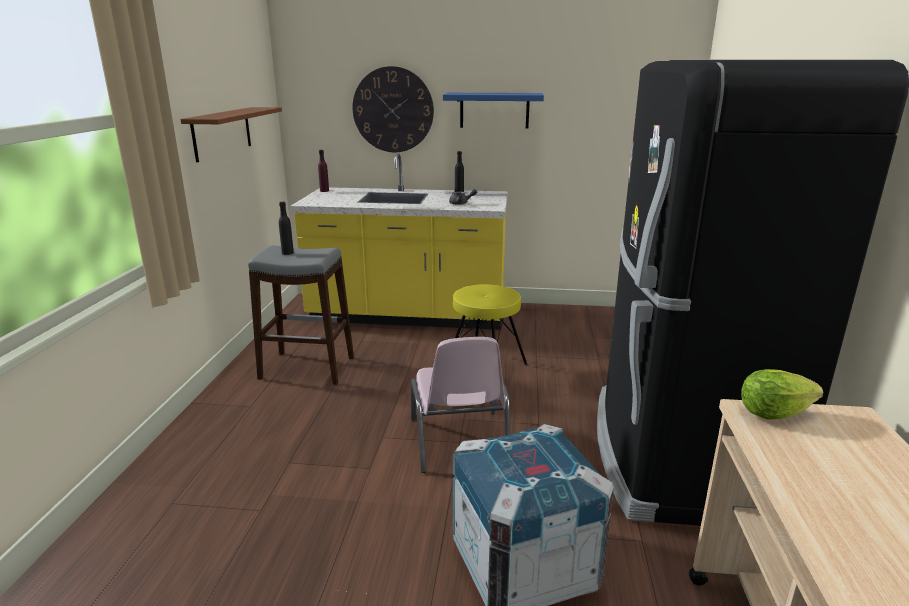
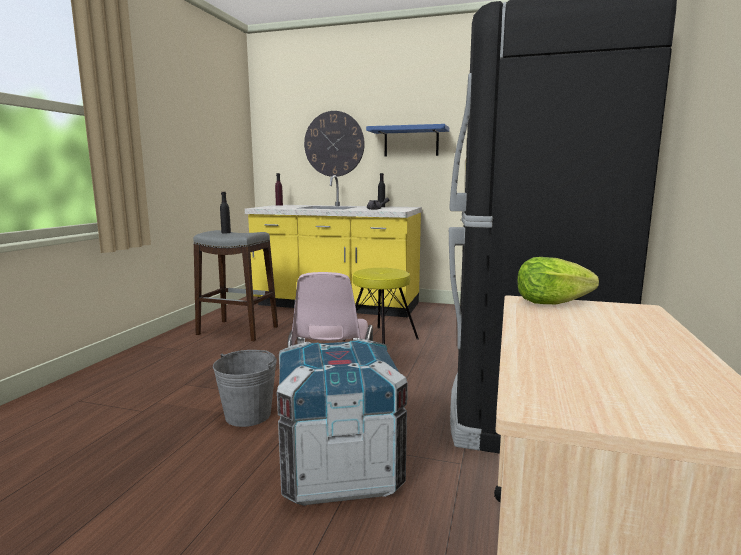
camera: 10 degrees right, 10 degrees down
(222, 133) = (194, 148): brown shelf -> none
(389, 502) = (248, 415): none -> grey bucket

